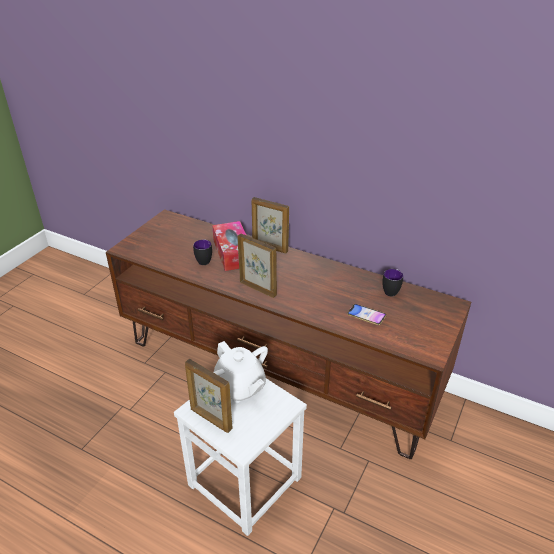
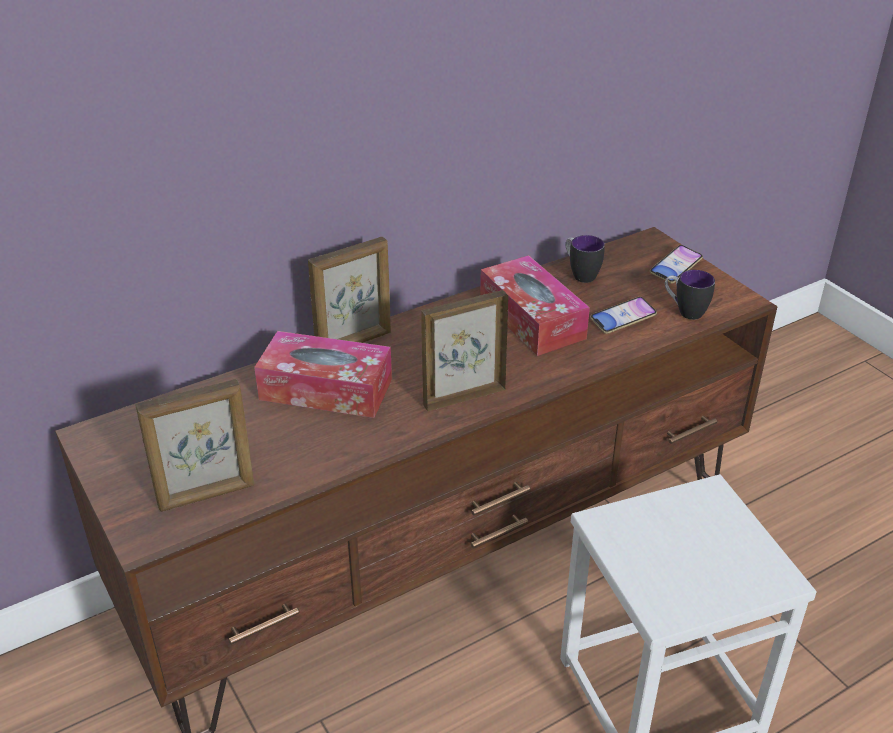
camera: 60 degrees left, 0 degrees up
(204, 260) = (313, 432): mug -> mug (684, 311)
(210, 419) = (698, 596): picture frame -> picture frame (207, 495)
(240, 387) = (642, 533): white teapot -> none
(336, 288) = (531, 319): none -> tissue box
(436, 321) = (675, 268): none -> phone

